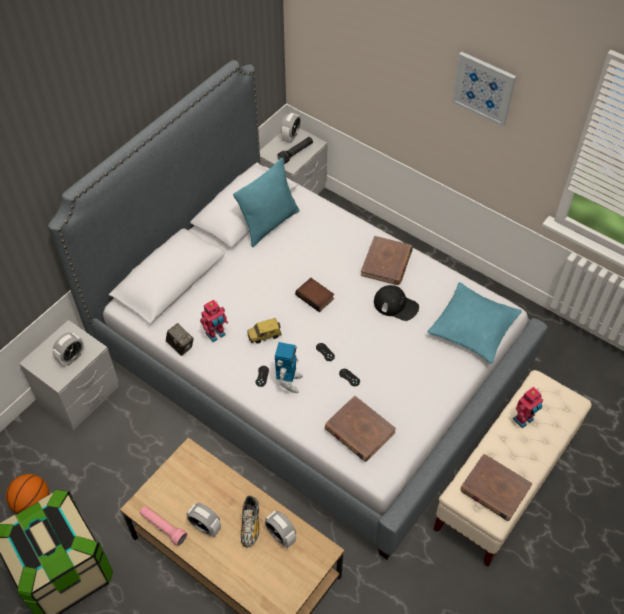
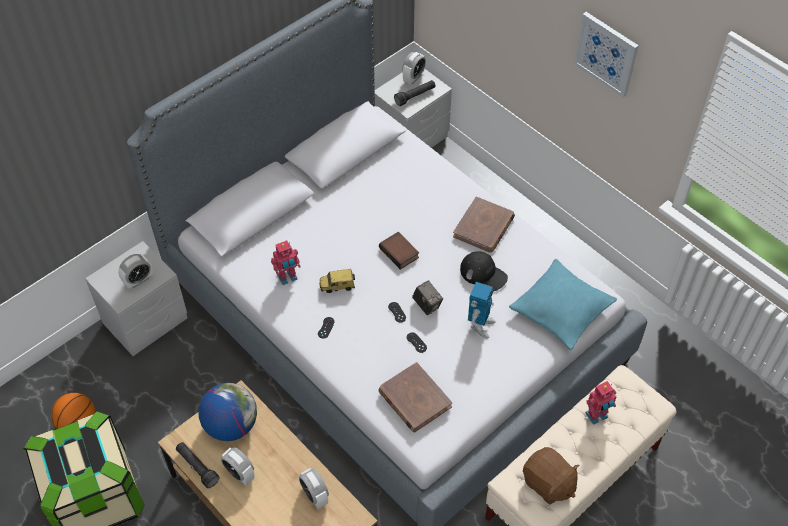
camera: 10 degrees right, 0 degrees up
(163, 527) = (197, 467): pink flashlight -> black flashlight
(181, 346) = (249, 284): camera -> camera (427, 305)
(187, 482) = (231, 425): none -> globe
(250, 525) = (286, 479): shoe -> none
(269, 224) = (368, 169): turquoise pillow -> none
(289, 382) = (352, 338): toy robot -> toy robot (480, 326)
(494, 489) = (548, 483): brown book -> brown plush toy

